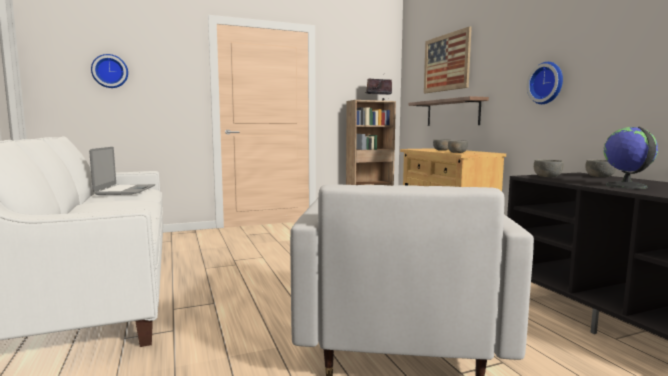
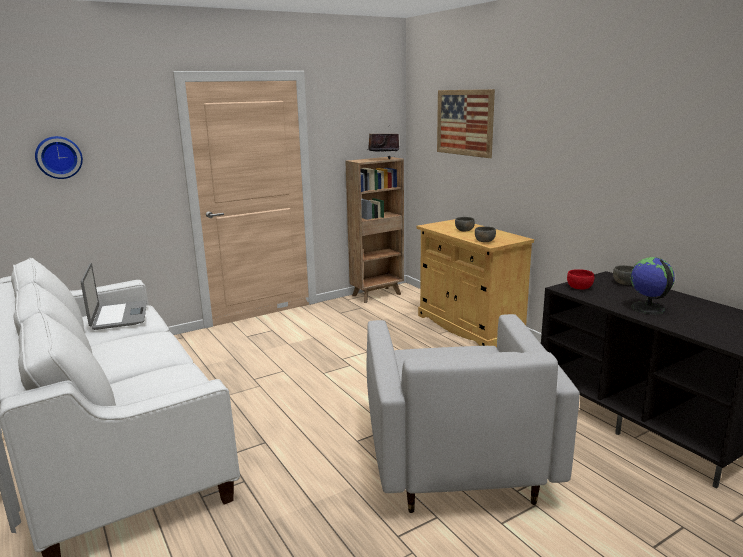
camera: 10 degrees left, 10 degrees up
(452, 113) = (472, 182): shelf -> none
(547, 83) = (577, 175): wall clock -> none
(547, 176) = (579, 287): grey bowl -> red bowl

